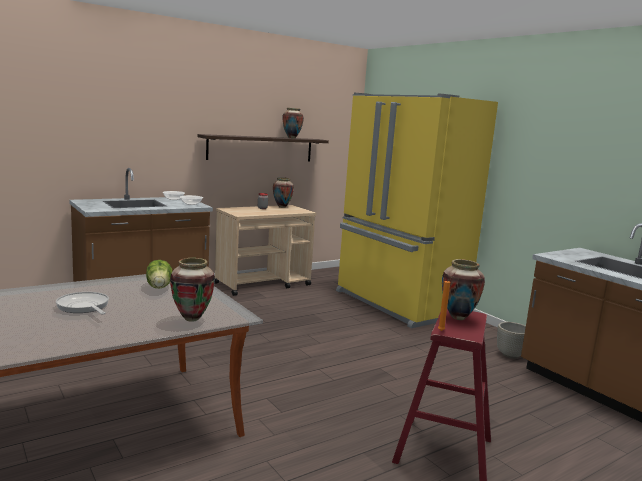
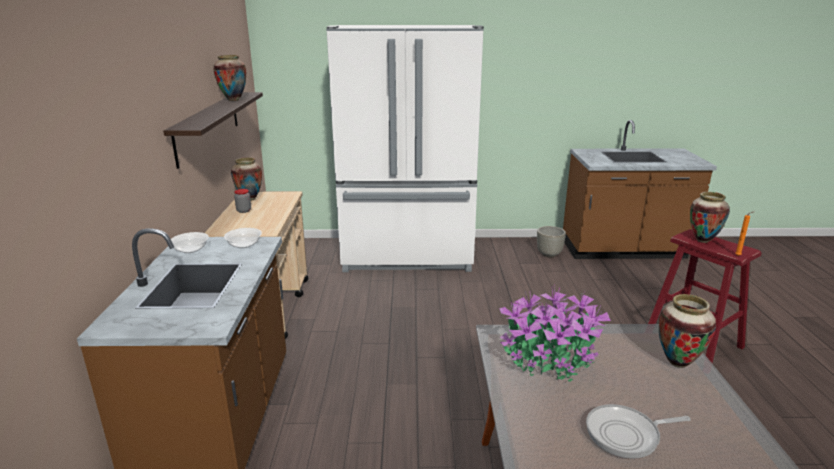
camera: 55 degrees left, 10 degrees up
(160, 287) = (550, 360): lettuce -> potted plant
(397, 304) = (408, 256): yellow fridge -> white fridge

